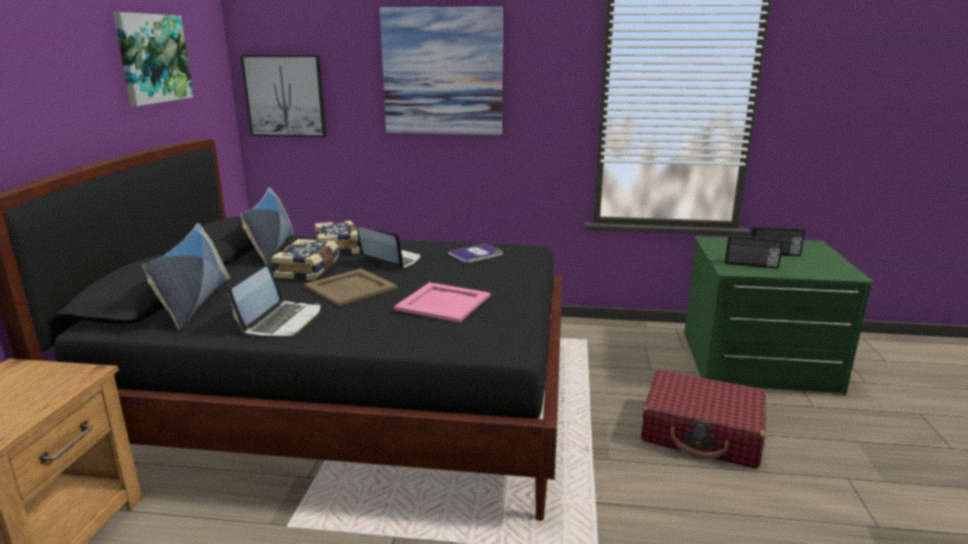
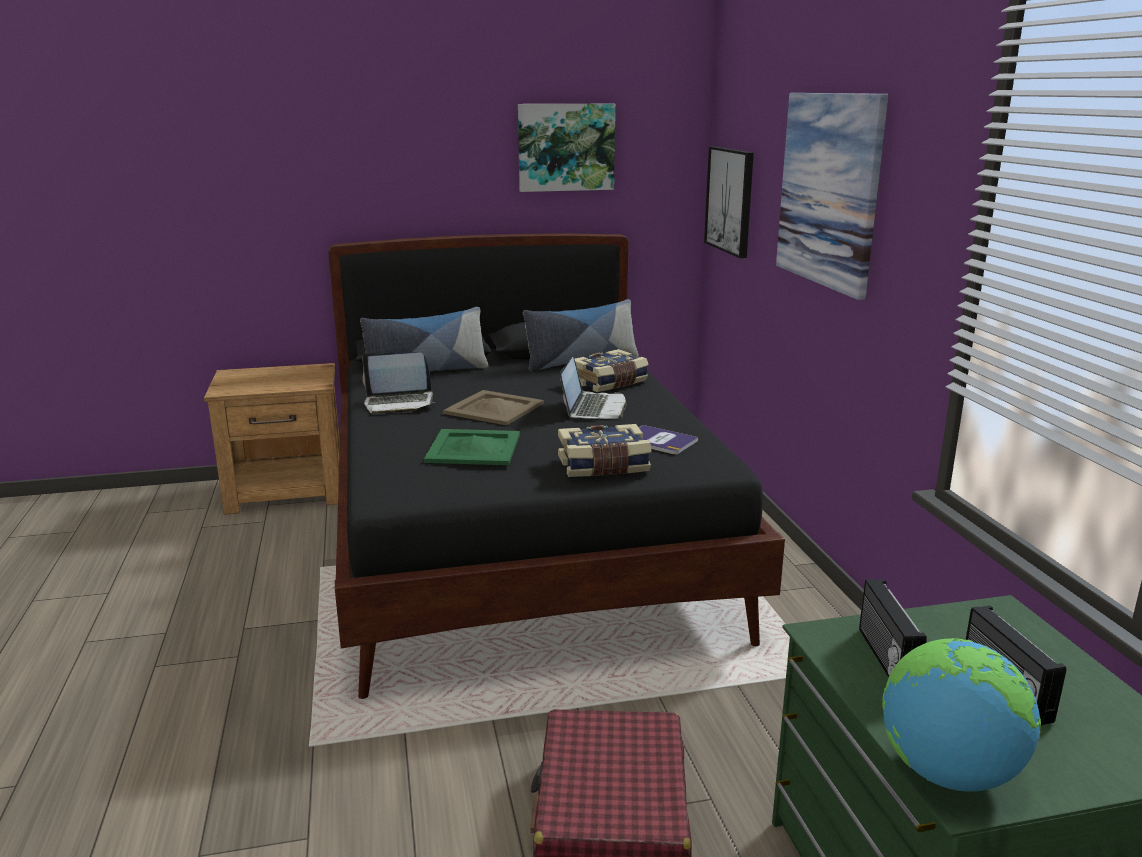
camera: 70 degrees right, 0 degrees up
(309, 270) = (531, 386): book -> book (603, 466)
(444, 302) = (474, 448): pink tray -> green tray
(836, 273) = (947, 772): none -> globe

